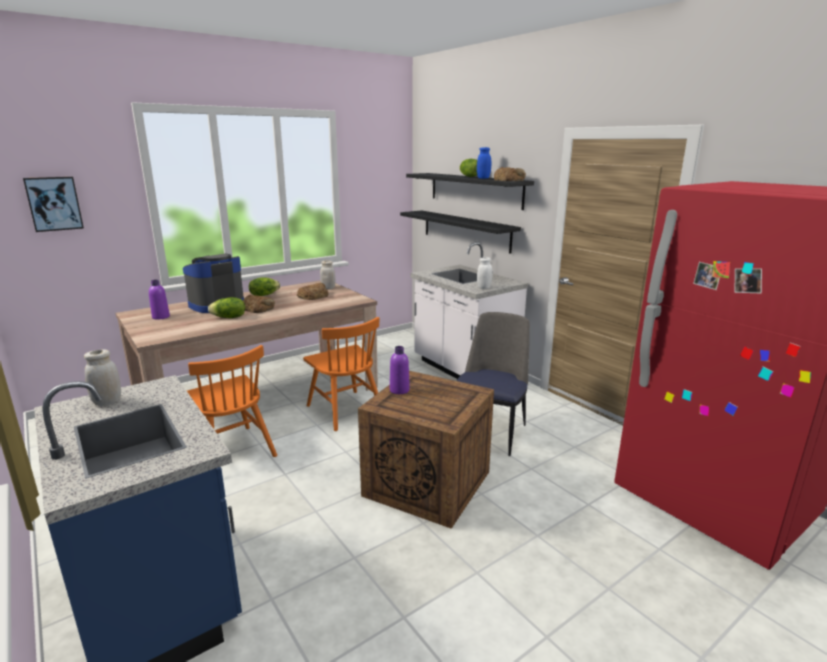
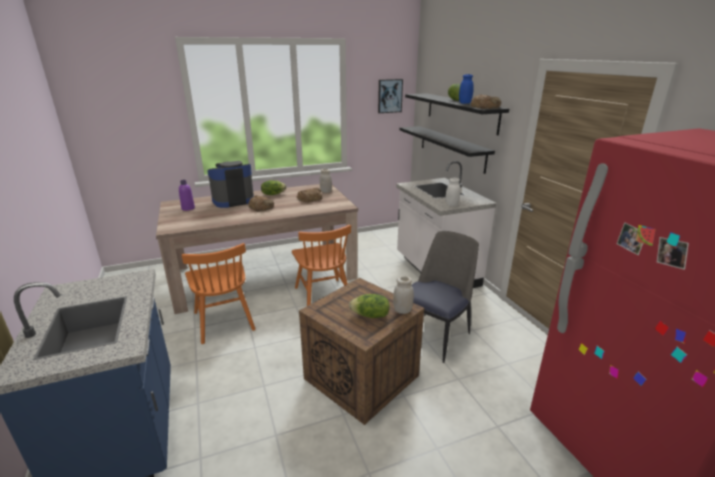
camera: 15 degrees right, 5 degrees up
(54, 203) = (119, 117): picture -> picture (390, 96)
(107, 402) = (93, 288): white jar -> white jar (402, 310)
(229, 317) = (235, 214): lettuce -> lettuce (370, 316)
(399, 390) = (341, 297): purple bottle -> none

